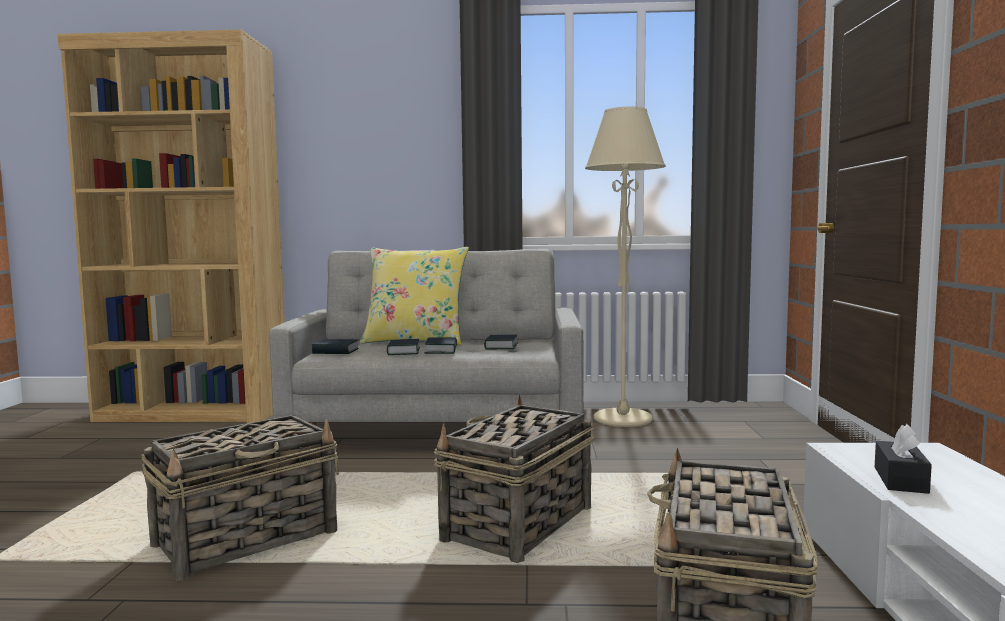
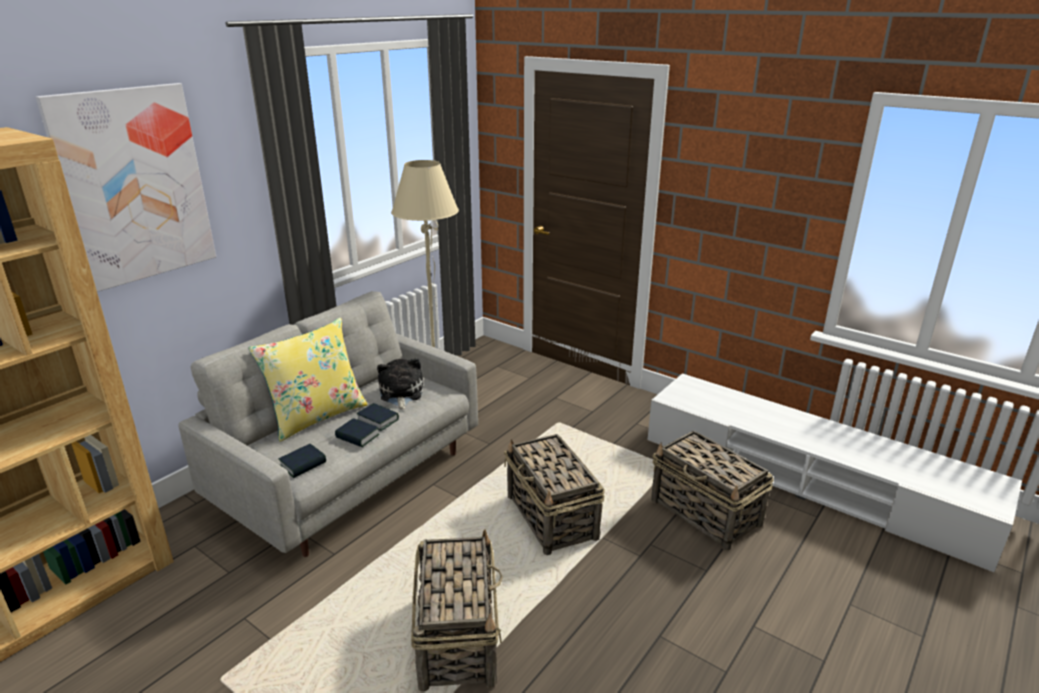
camera: 55 degrees left, 20 degrees up
(353, 109) = (134, 185): none -> picture
(501, 346) = (400, 394): book -> plush toy
(900, 480) = (714, 409): black tissue box -> none

